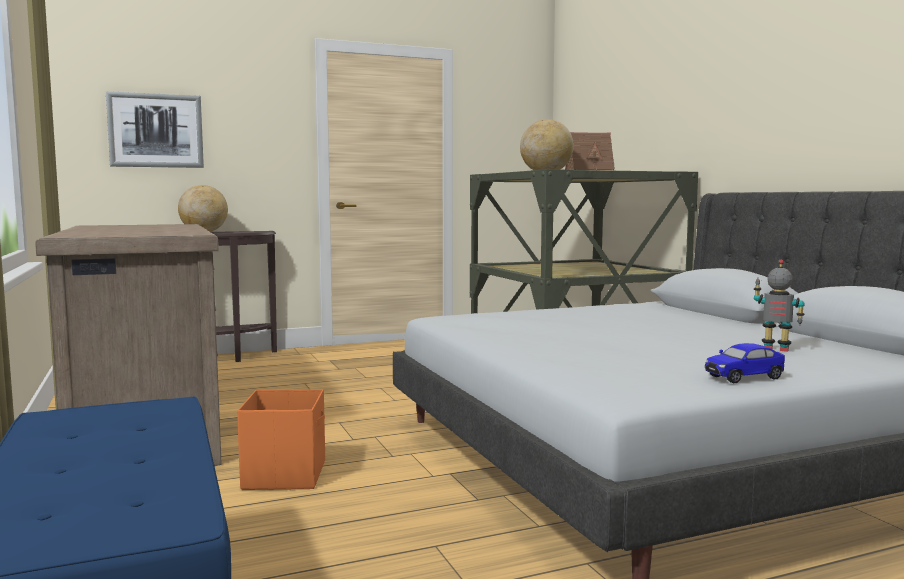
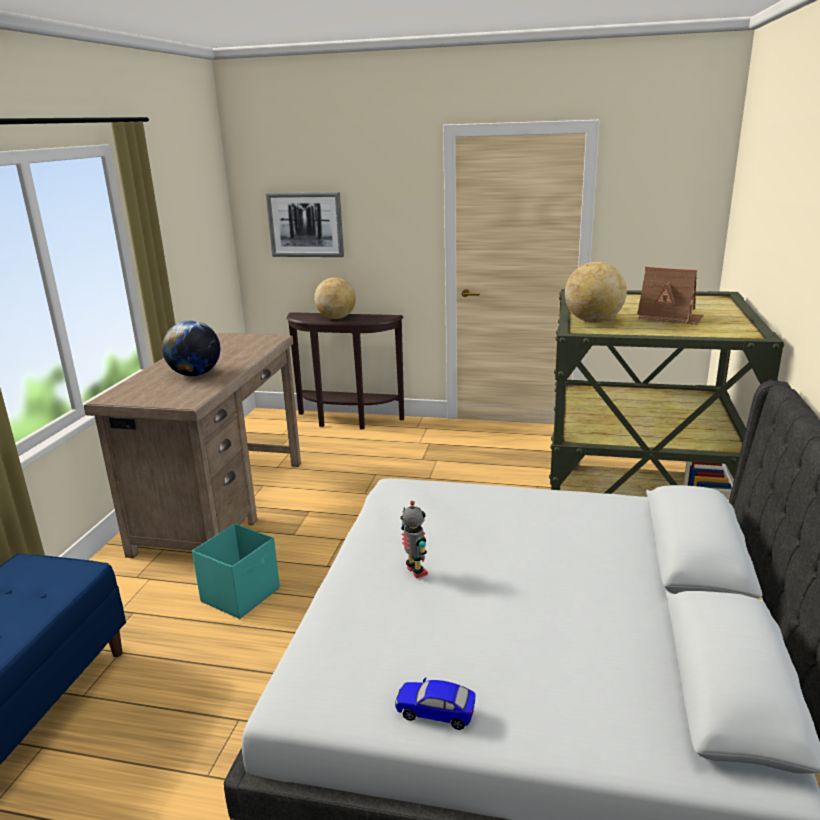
camera: 35 degrees right, 15 degrees up
(147, 230) = (195, 374): none -> globe
(286, 474) = (242, 594): orange storage box -> turquoise storage box
(776, 349) = (575, 666): toy robot -> toy robot (415, 572)

